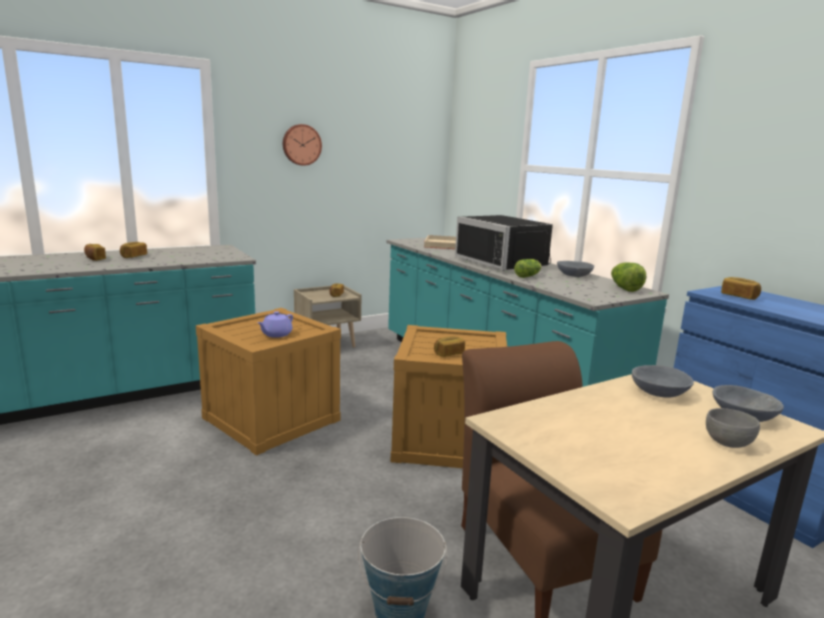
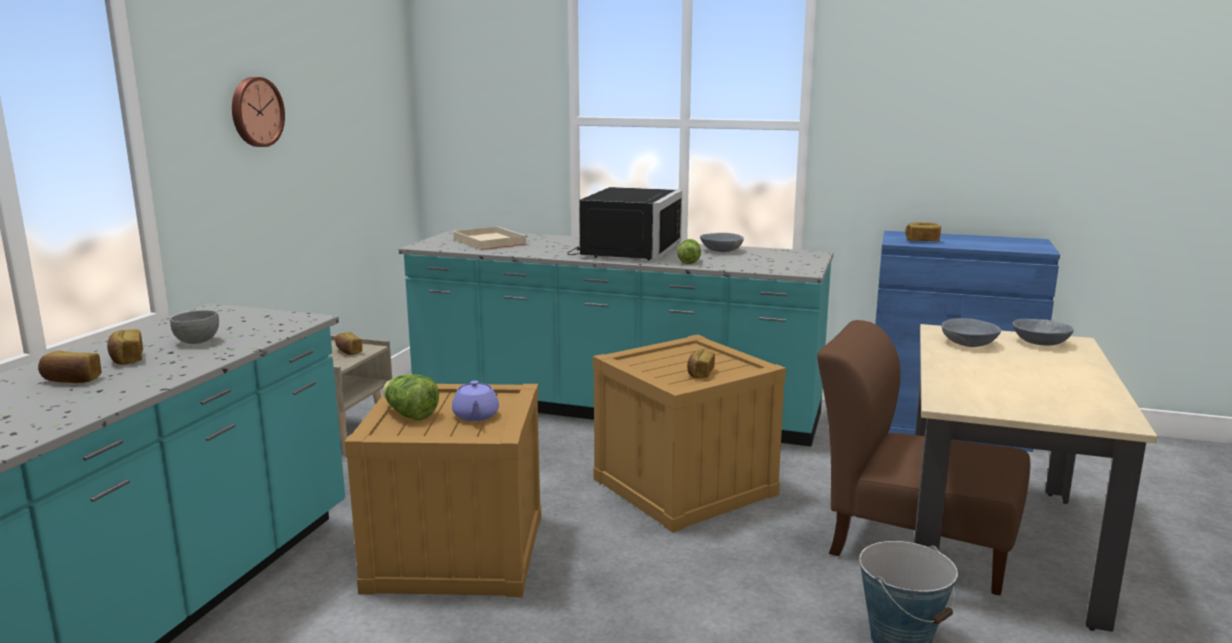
camera: 40 degrees left, 0 degrees up
(505, 263) = (624, 250): black microwave -> black microwave turned 90 degrees counterclockwise
(624, 289) = (794, 255): lettuce -> lettuce (410, 415)
(728, 444) = (1076, 364): grey bowl -> grey bowl (198, 342)

